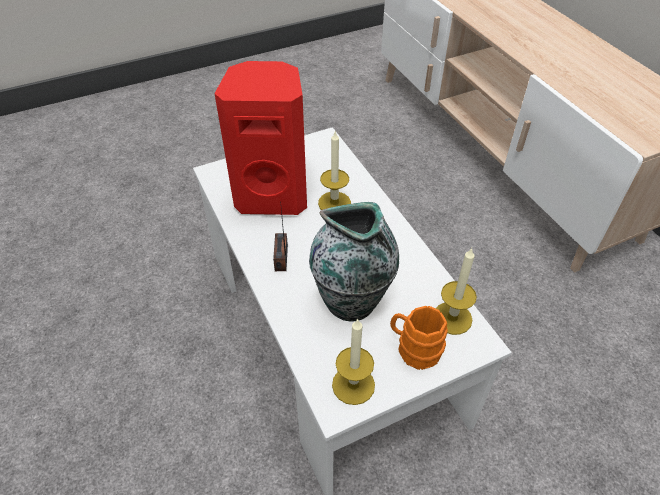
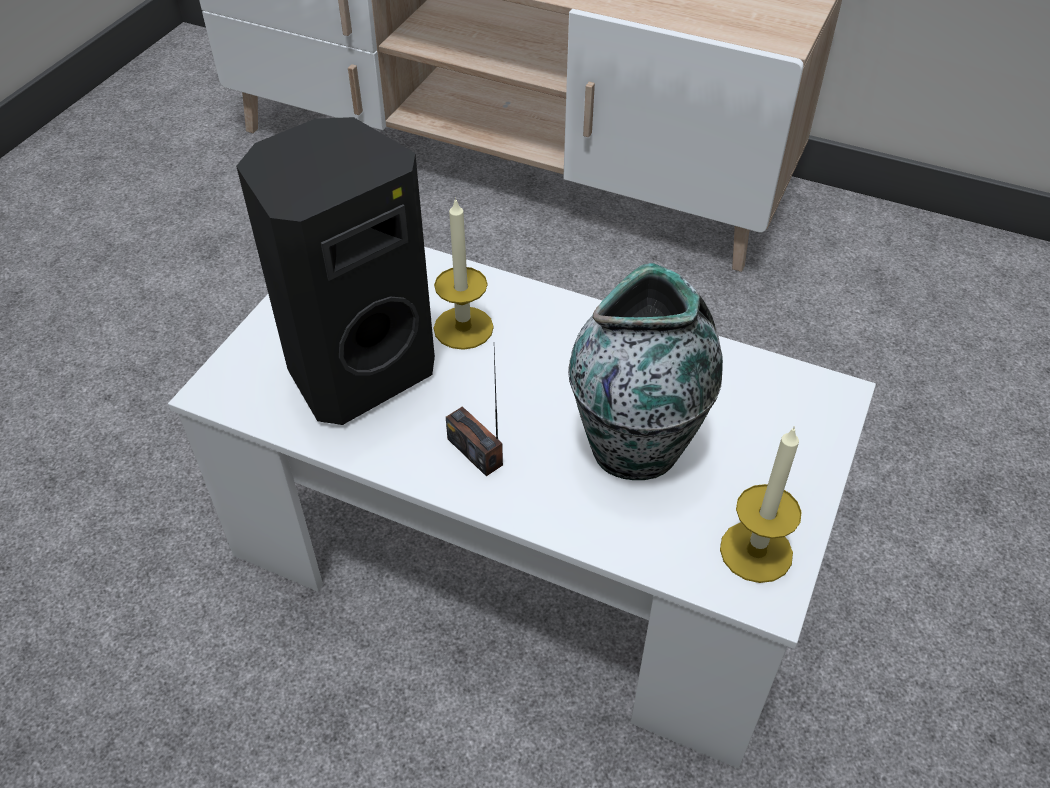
camera: 40 degrees left, 0 degrees up
(272, 195) = (357, 370): red speaker -> black speaker
(414, 349) = (774, 454): orange mug -> none
(452, 318) = (774, 386): candle -> none

